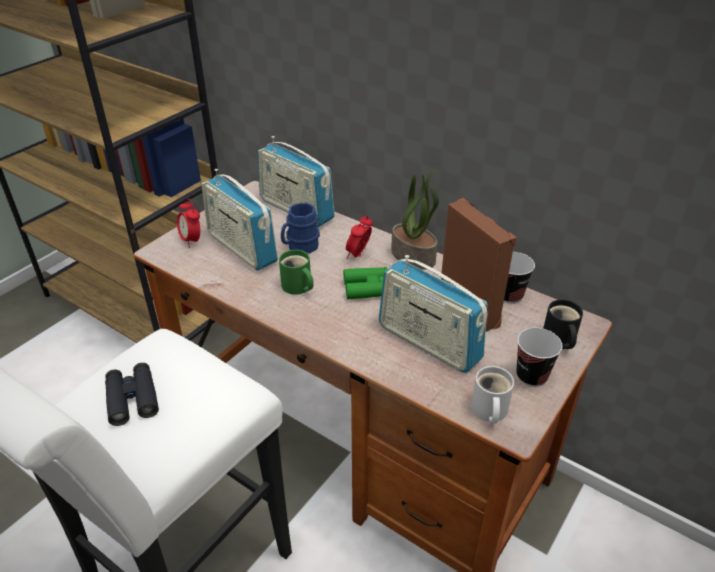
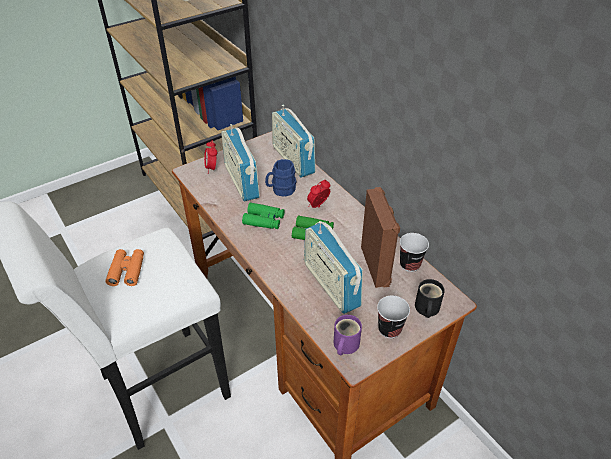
camera: 20 degrees right, 5 degrees up
(132, 399) = (127, 271): black binoculars -> orange binoculars
(297, 287) = (264, 220): green mug -> green binoculars
(414, 256) = (357, 216): potted plant -> none
(488, 411) = (344, 345): white mug -> purple mug

